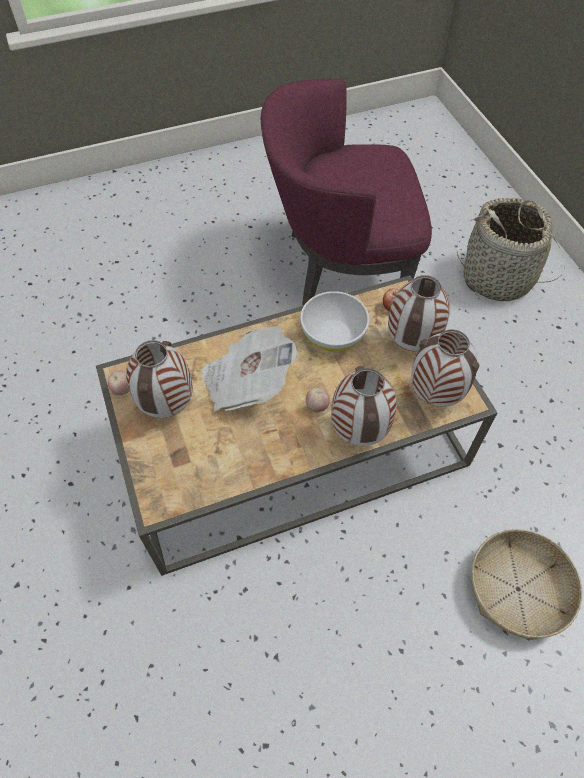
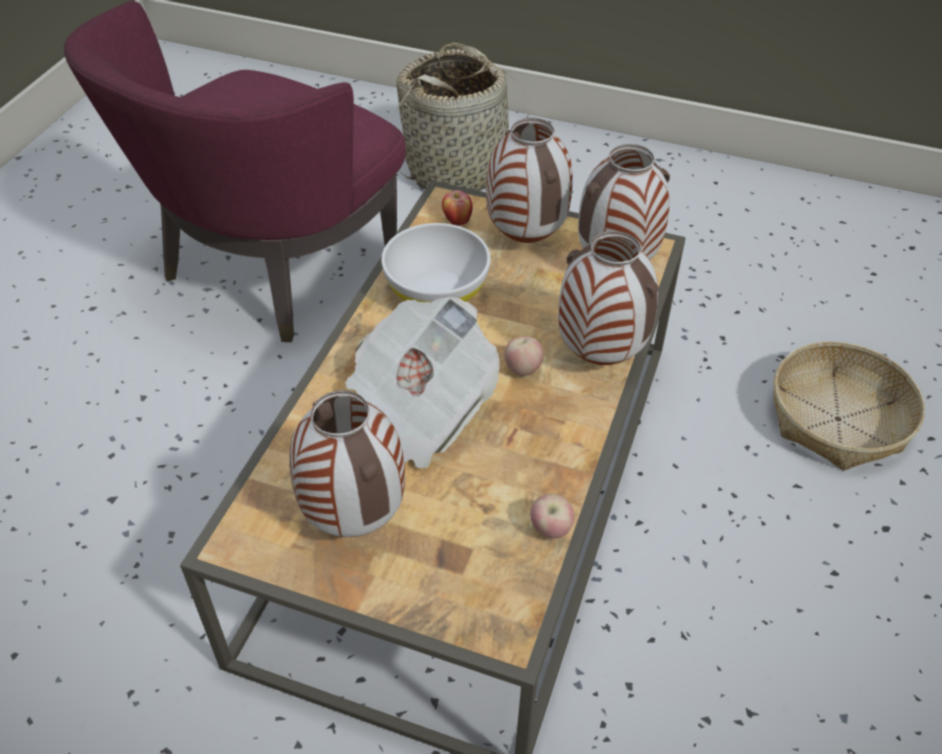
camera: 50 degrees left, 10 degrees down
(122, 389) = (265, 556): apple -> apple (550, 529)

